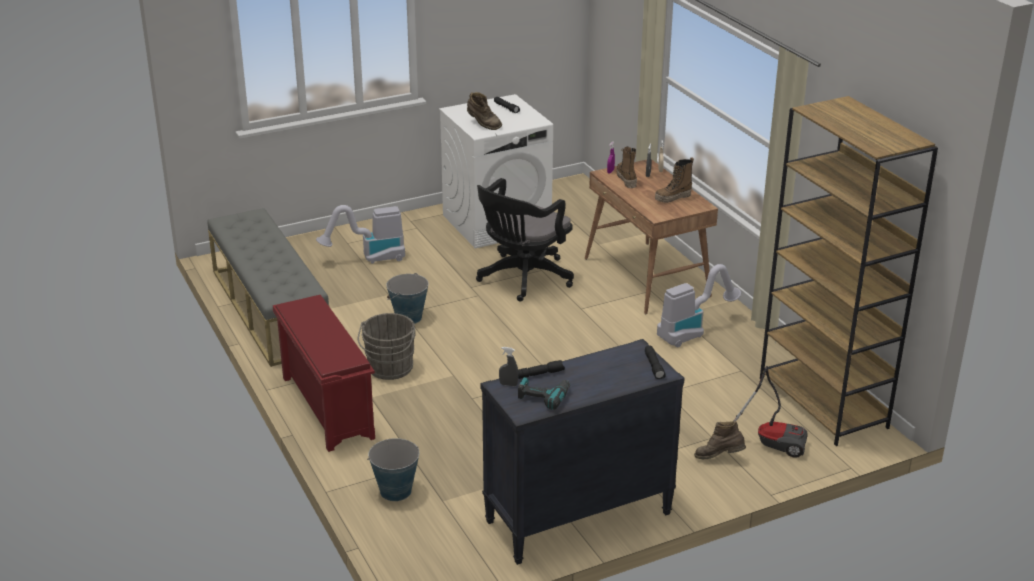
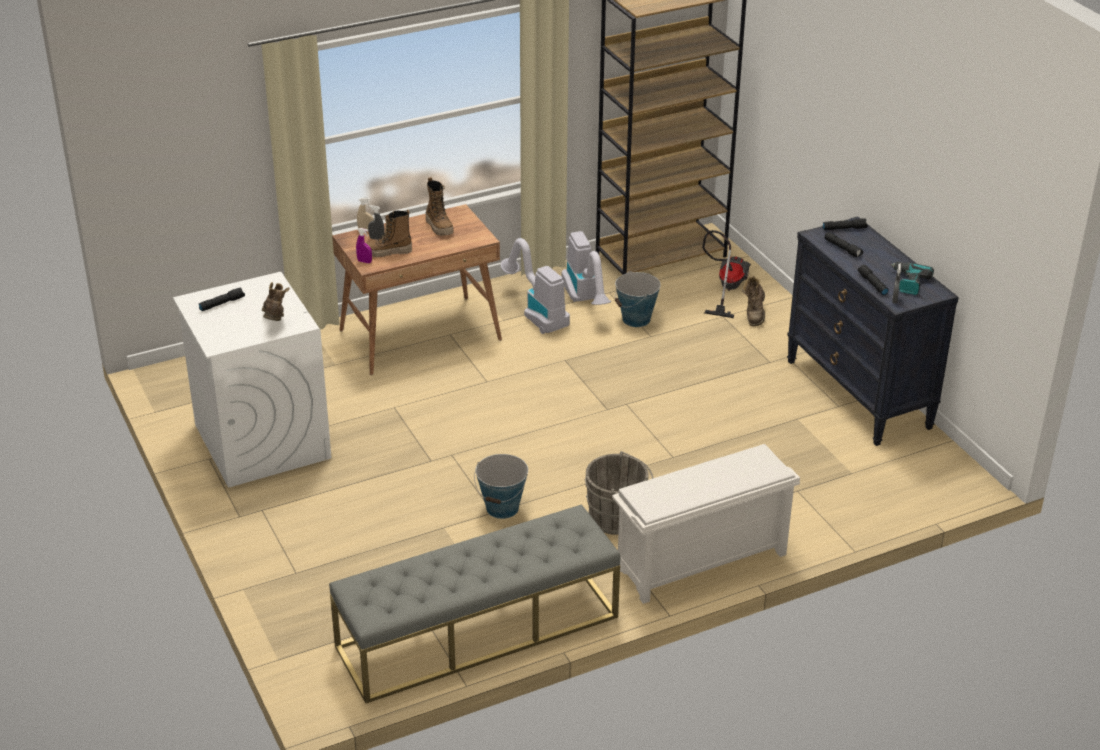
camera: 90 degrees left, 5 degrees up
(326, 407) = (700, 563): red shoe rack -> white shoe rack
(369, 258) = (345, 549): vacuum cleaner -> vacuum cleaner (586, 300)
(395, 491) = (843, 504): bucket -> bucket (636, 319)
(483, 125) = (275, 321): brown boot -> brown boot turned 45 degrees counterclockwise
(522, 279) = (415, 421): black office chair -> none
(610, 362) = (843, 249): none -> black flashlight

